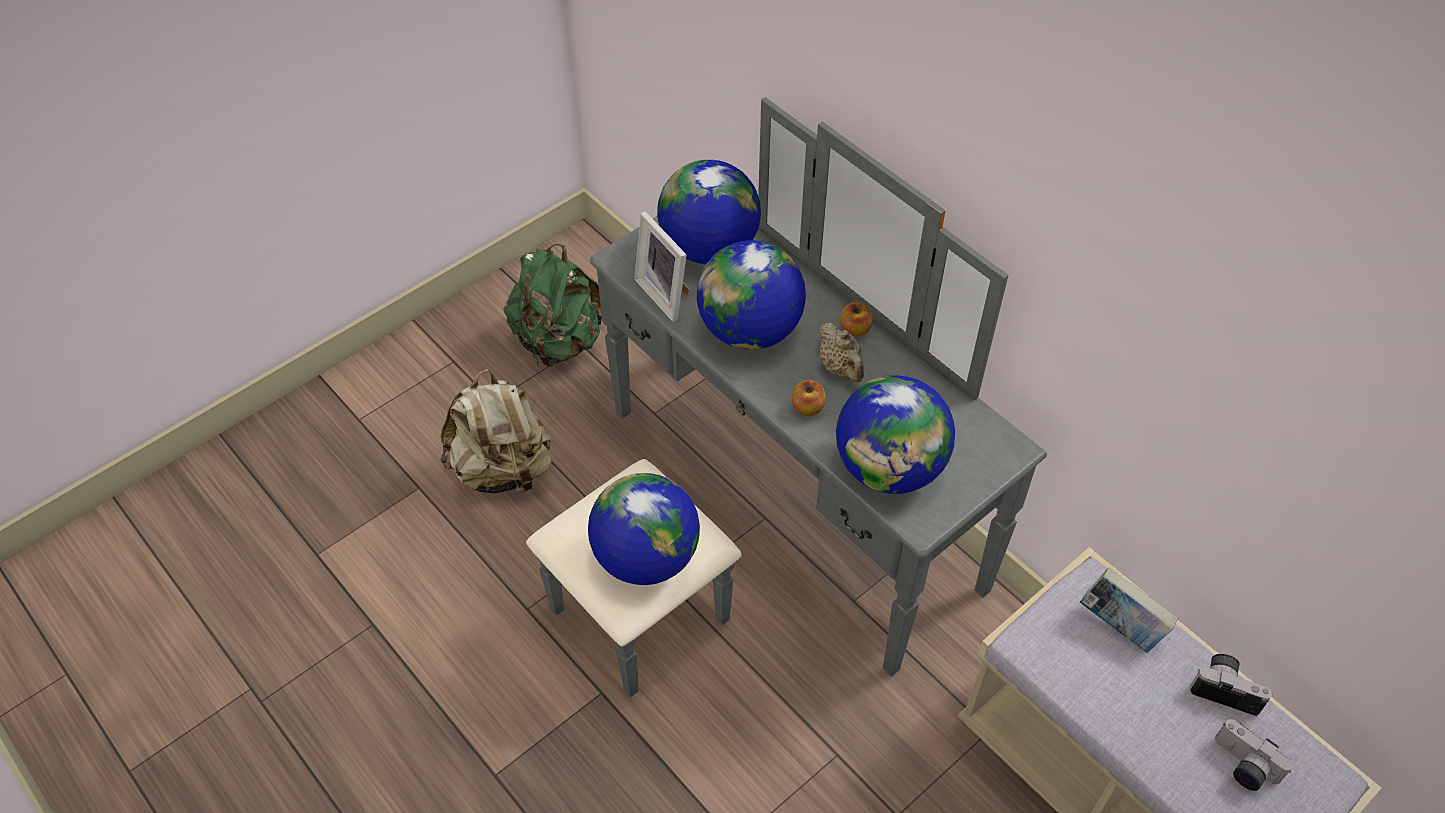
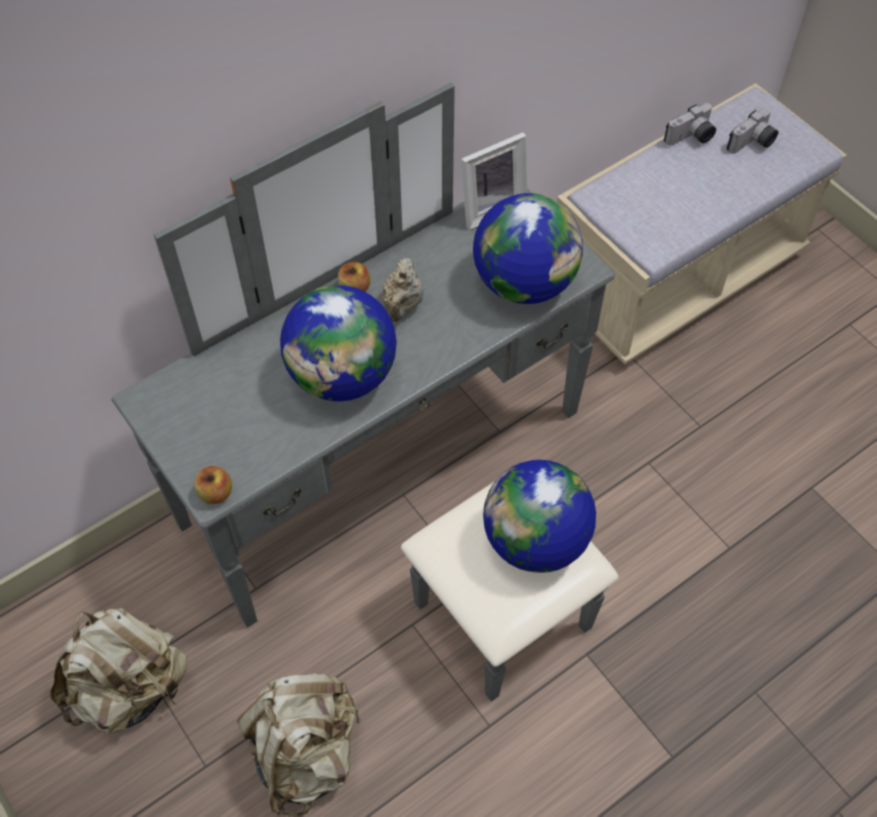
camera: 85 degrees left, 5 degrees up
(559, 341) = (130, 688): green backpack -> beige backpack
(666, 294) = (277, 448): picture frame -> picture frame (490, 207)
(708, 248) = (216, 404): globe -> none
(807, 408) = (448, 337): apple -> apple (216, 493)
(841, 368) = (402, 305): beige teapot -> beige teapot turned 120 degrees clockwise
(1120, 626) = (639, 187): book -> none
(1226, 688) = (691, 138): camera -> camera turned 150 degrees counterclockwise

